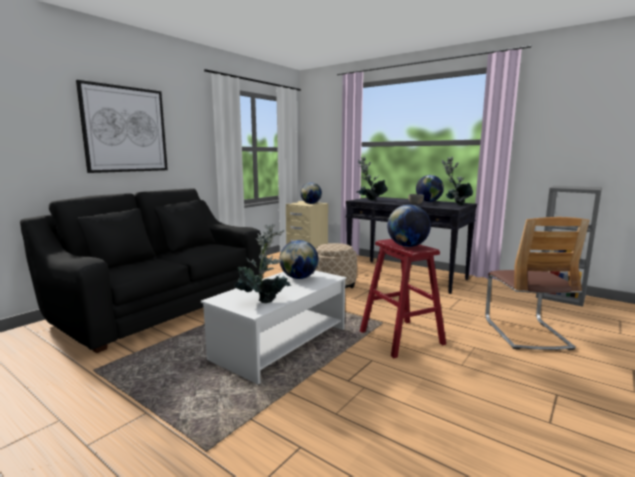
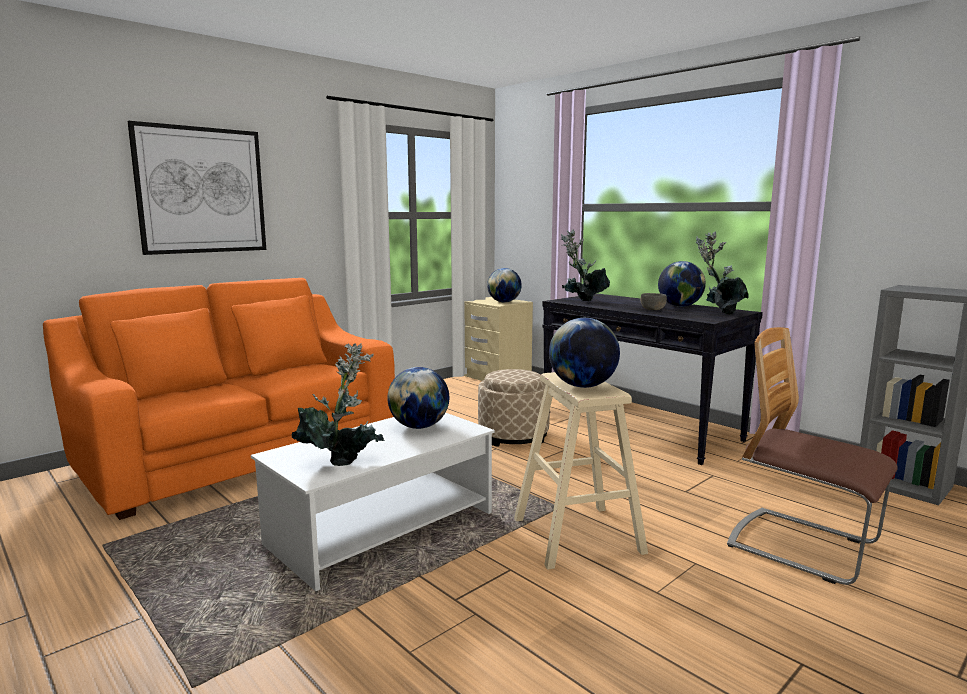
camera: 10 degrees right, 0 degrees up
(161, 306) = (240, 454): black sofa -> orange sofa
(401, 338) = (577, 536): red stool -> beige stool
(526, 333) = (802, 547): chair -> chair turned 120 degrees clockwise

